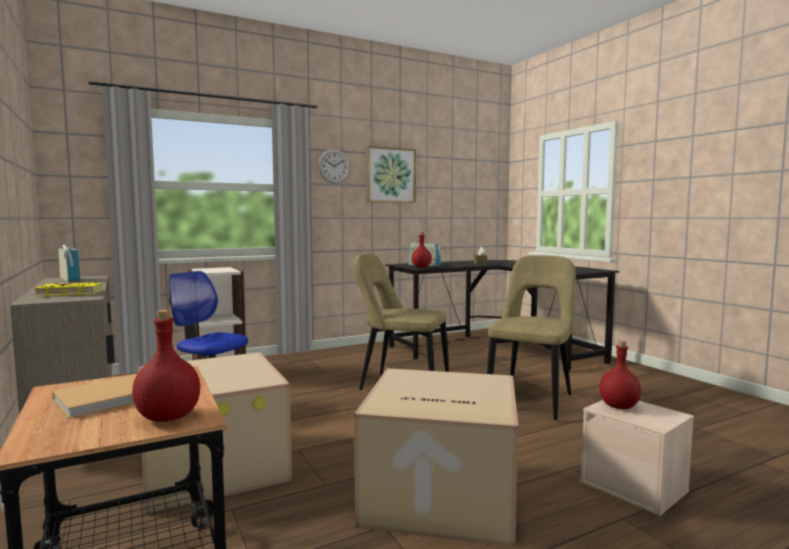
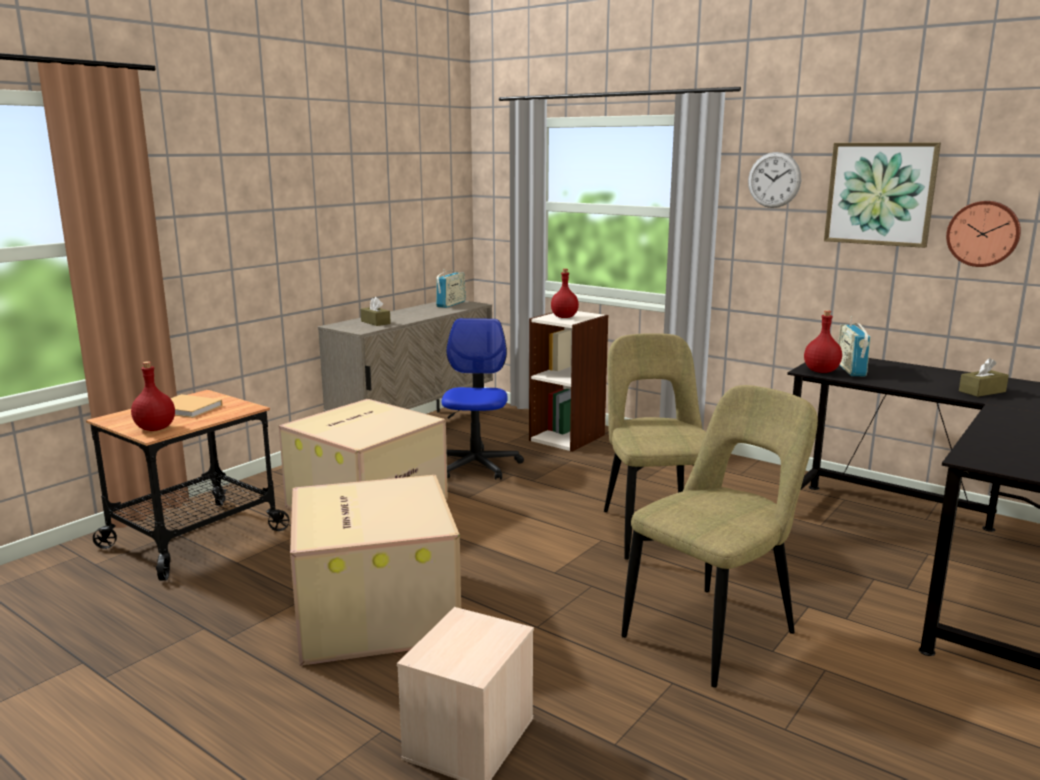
camera: 65 degrees right, 10 degrees up
(67, 293) = (375, 322): yellow book -> brown tissue box
(435, 195) = (983, 233): none -> wall clock
(532, 399) = (715, 632): beige chair -> beige chair turned 45 degrees counterclockwise
(619, 407) = (477, 630): red bottle -> red bottle (564, 317)

